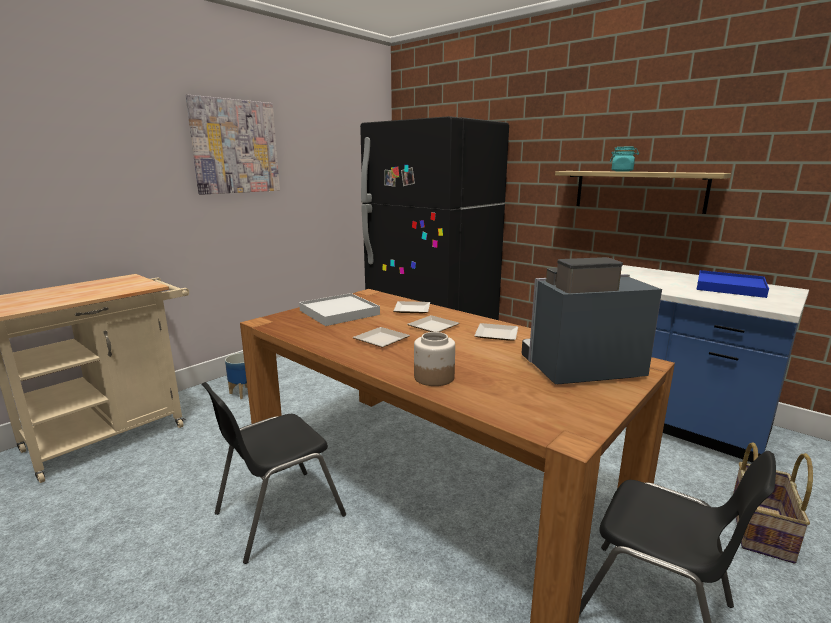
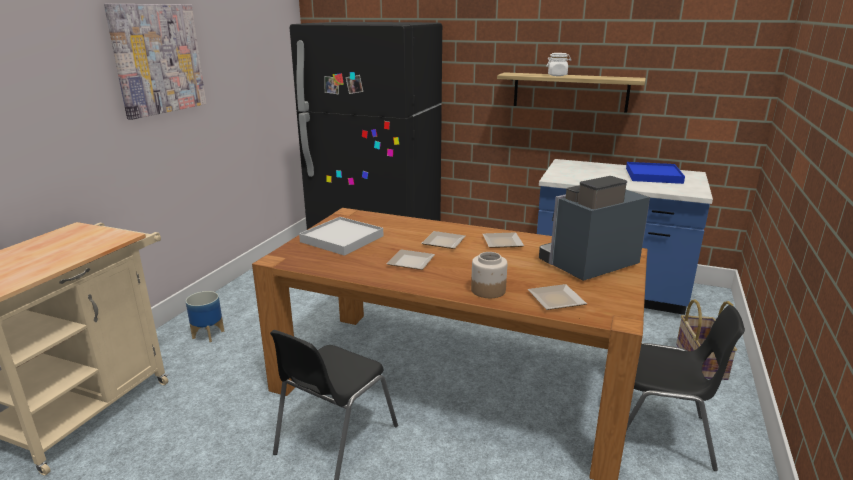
camera: 20 degrees left, 5 degrees up
(411, 309) = (406, 226): plate -> plate (554, 299)
(622, 171) = (557, 75): turquoise jar -> white jar

